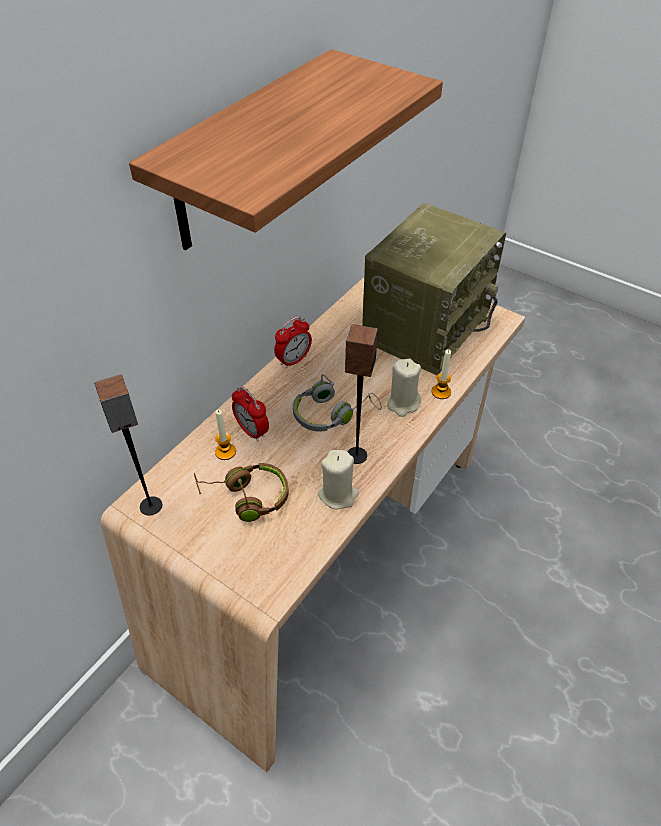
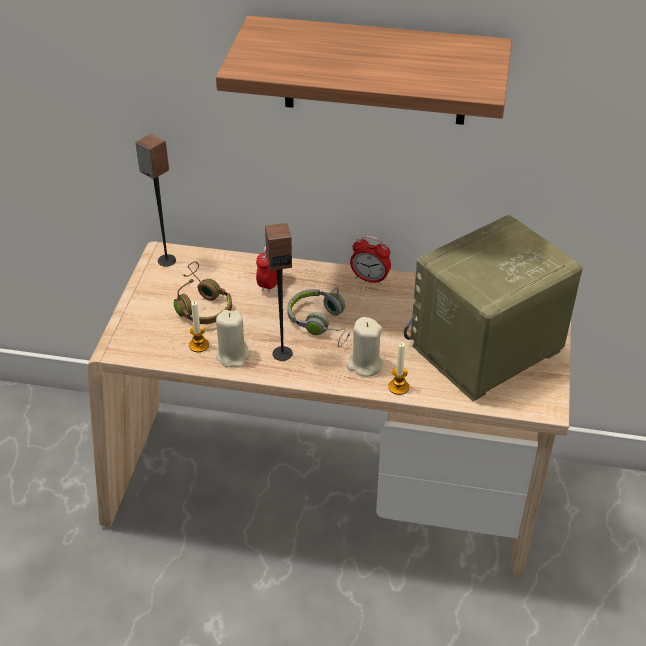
camera: 65 degrees right, 5 degrees down
(225, 452) = (240, 277): candle -> candle (199, 345)
(426, 327) = (485, 351): radio -> radio turned 135 degrees clockwise

